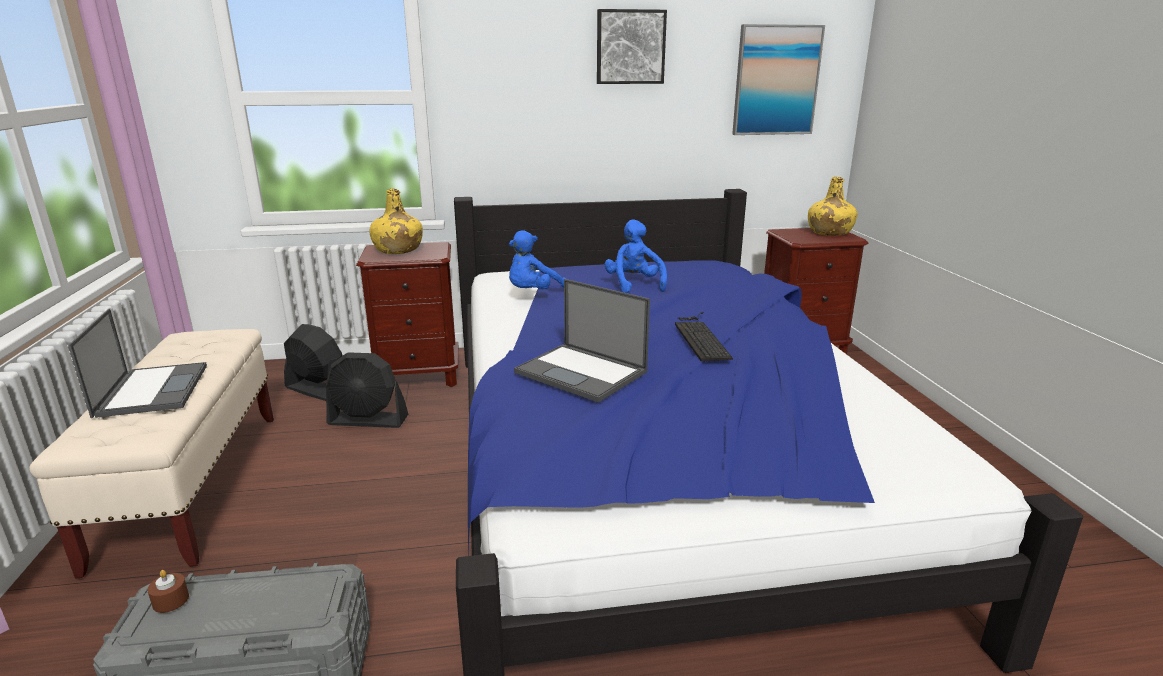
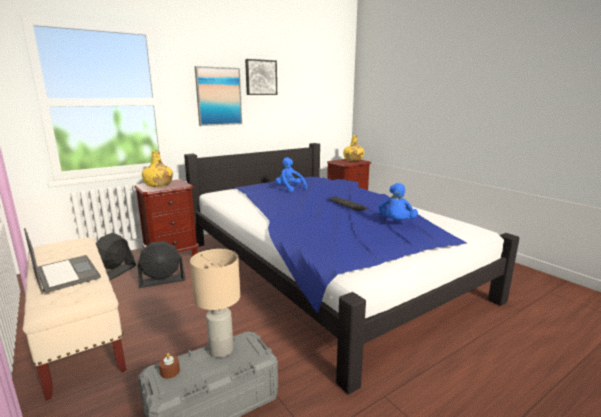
camera: 25 degrees left, 5 degrees down
(275, 586) = (221, 349): none -> beige table lamp
(317, 390) = (115, 273): black fan -> black fan turned 75 degrees counterclockwise
(533, 293) = (247, 197): blue plush toy -> blue plush toy (396, 223)
(582, 372) = (315, 222): laptop -> none
(776, 81) = (321, 94): picture -> picture (219, 96)

